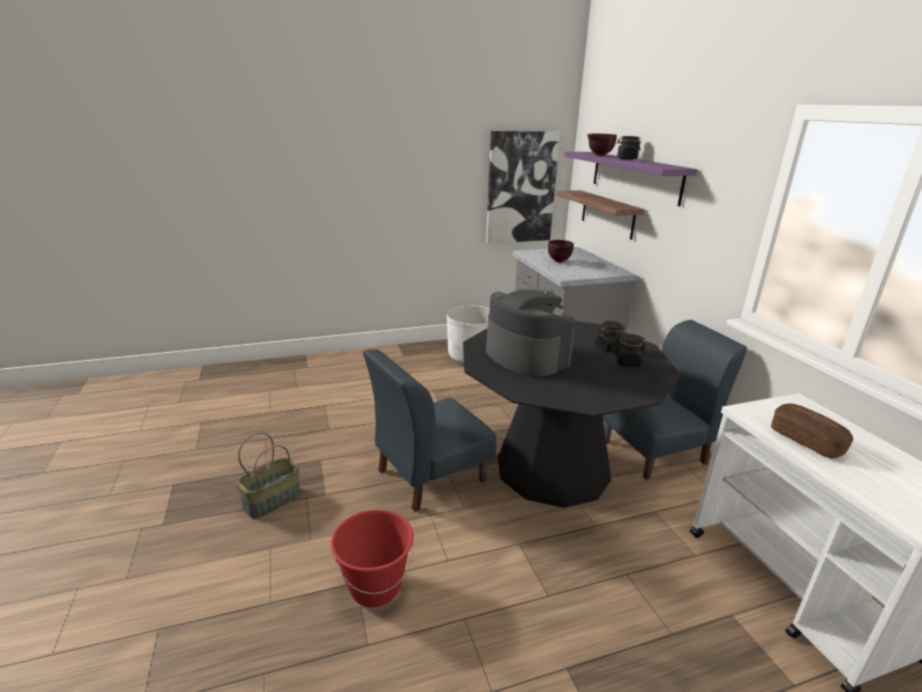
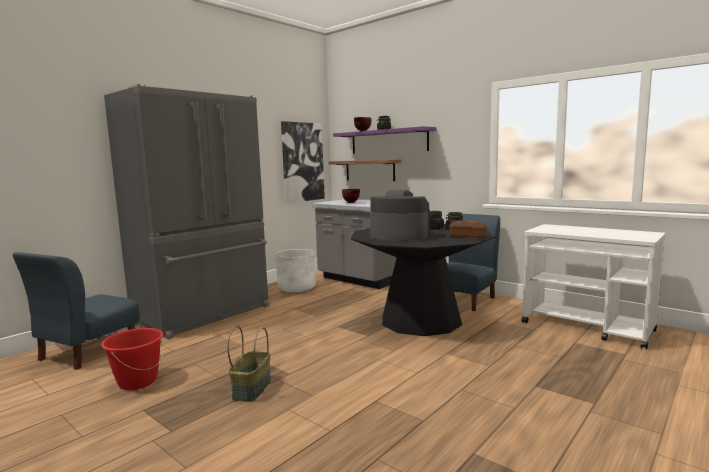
camera: 30 degrees left, 15 degrees down
(345, 369) = (205, 314): none -> grey fridge
(375, 587) = (390, 398): red bucket -> red bucket (137, 382)
(430, 475) = (351, 344): blue chair -> blue chair (87, 352)
(806, 441) = (572, 232): bread -> bread (467, 236)

